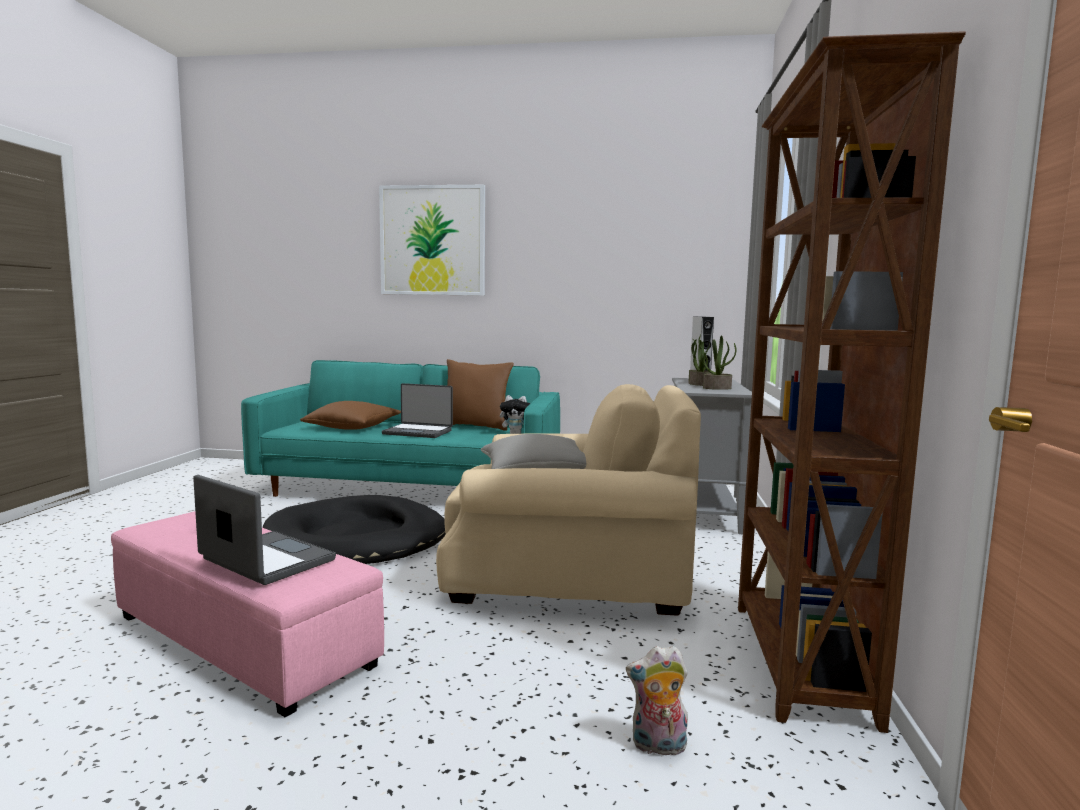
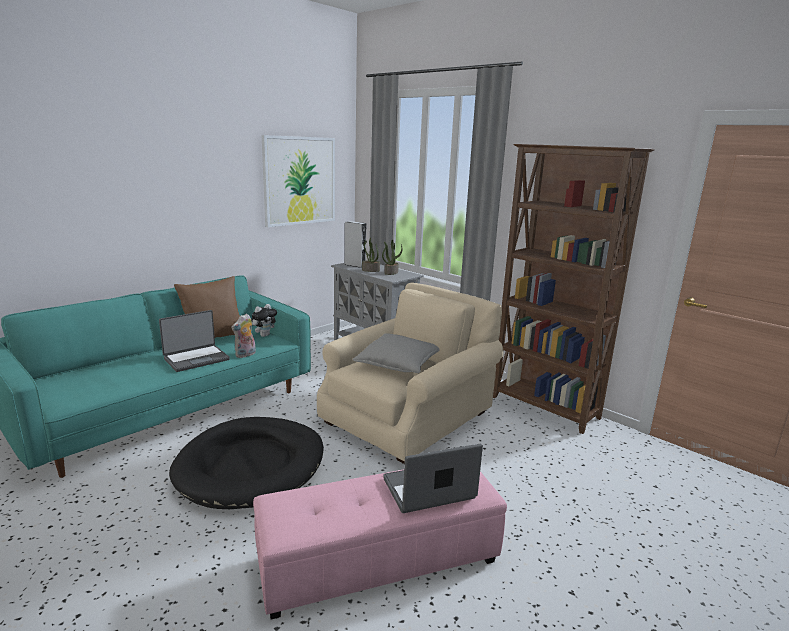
camera: 55 degrees left, 10 degrees up
(353, 427) = (118, 375): brown pillow -> none
(432, 241) = (110, 163): picture -> picture (299, 181)
(657, 747) = (584, 465): plush toy -> plush toy (245, 355)

